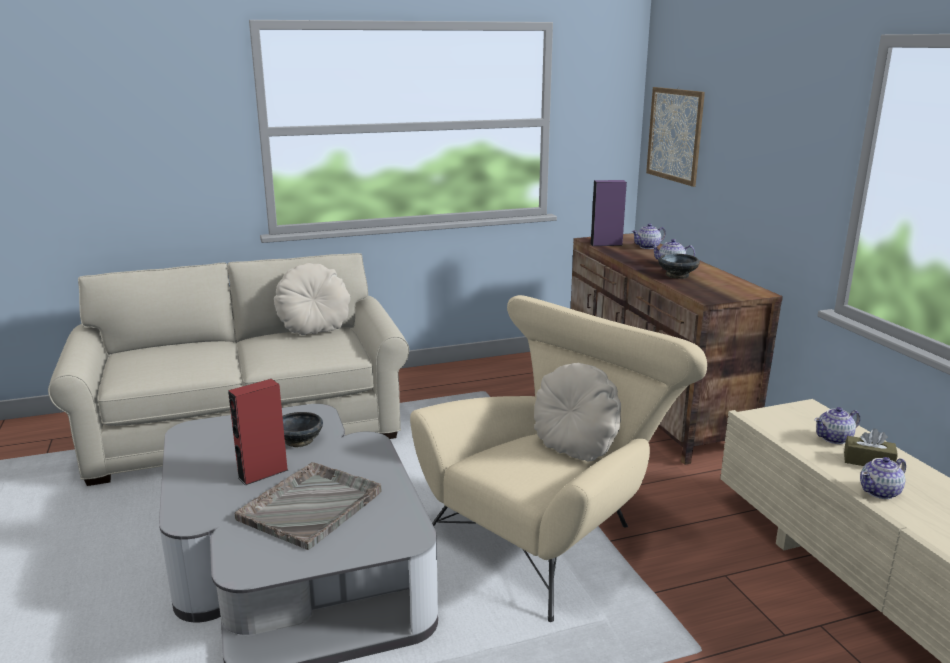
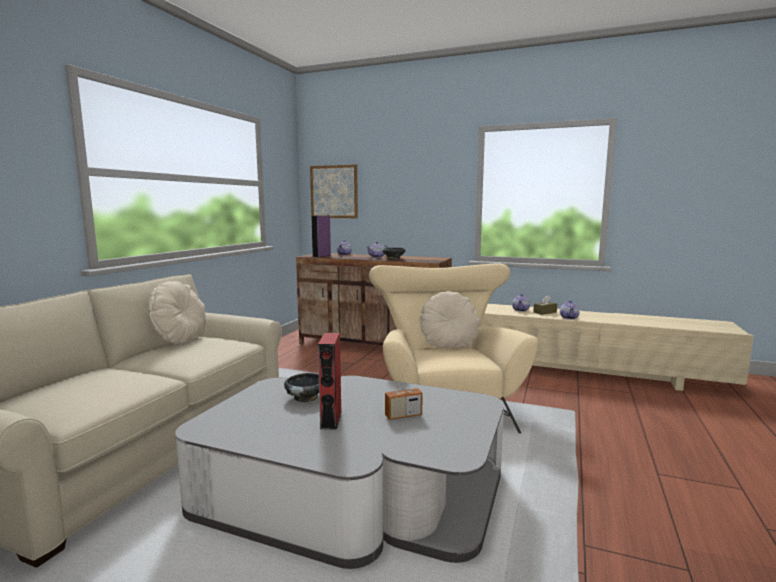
camera: 50 degrees left, 10 degrees down
(312, 505) = (403, 415): grey tray -> radio

